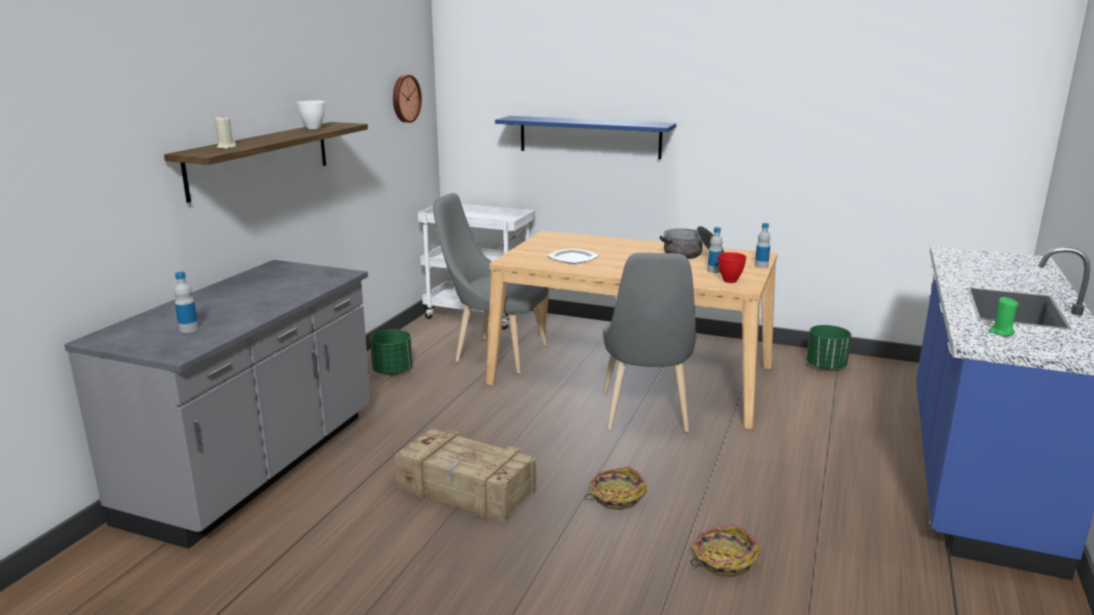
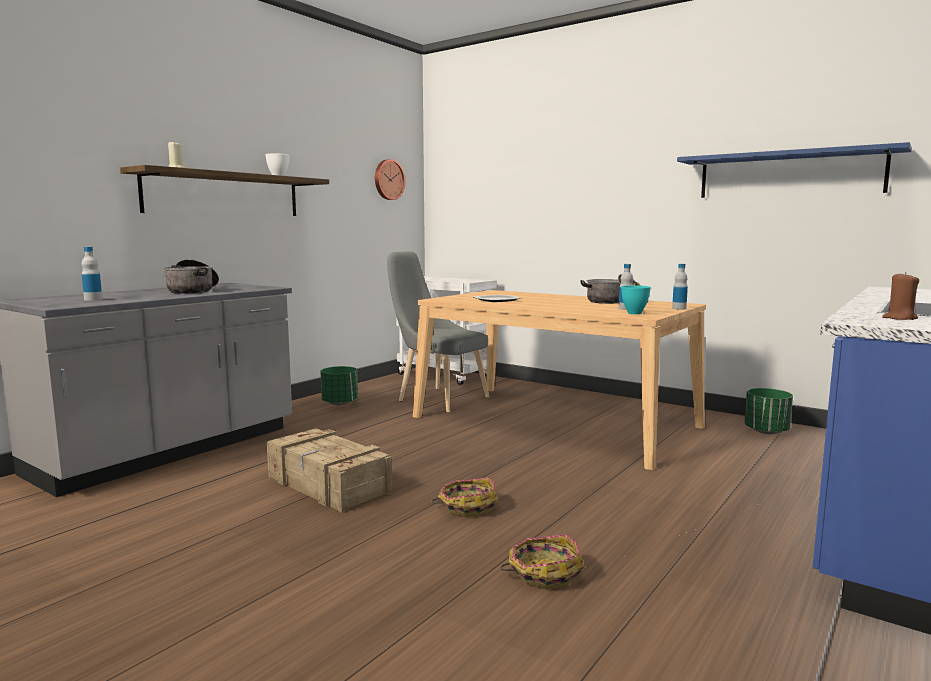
camera: 15 degrees right, 10 degrees down
(268, 290) = (193, 290): none -> cooking pot
(589, 137) = (544, 211): blue shelf -> blue shelf (789, 175)
(646, 415) = (546, 450): grey chair -> none
(730, 280) = (635, 313): red bowl -> turquoise bowl
(1001, 332) = (899, 318): green candle -> brown candle

